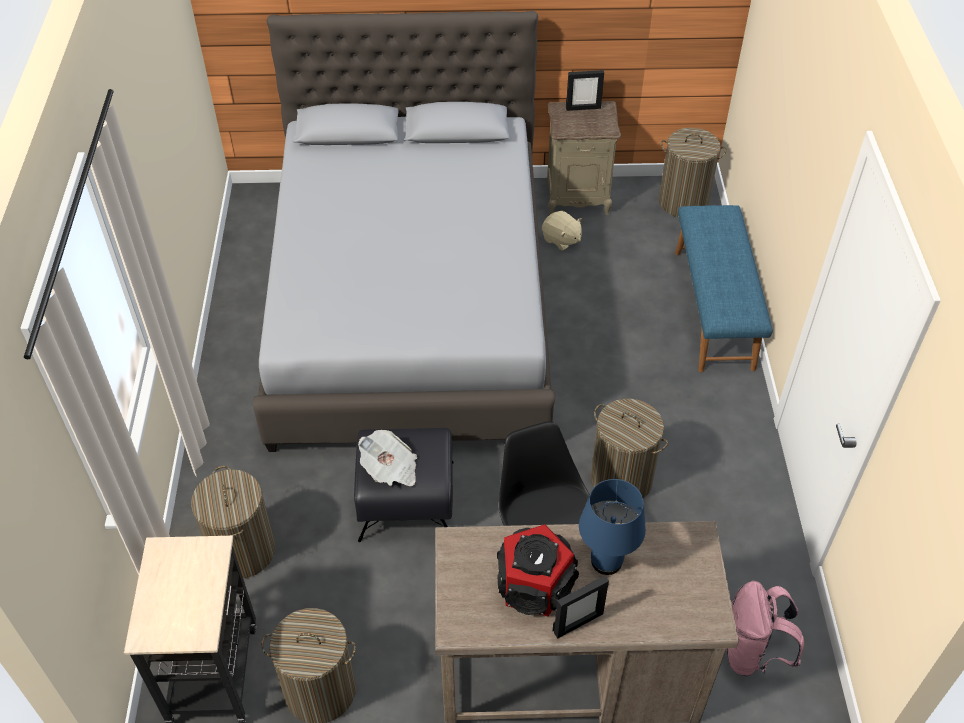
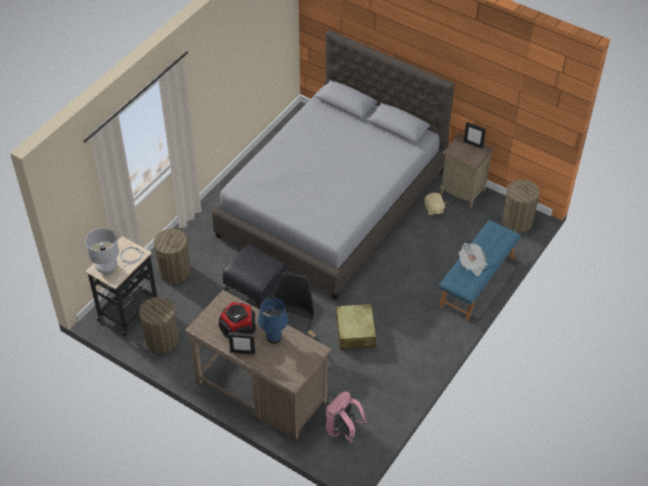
camera: 35 degrees right, 0 degrees up
(180, 598) = (116, 263): none -> grey table lamp
(390, 469) = (245, 266): newspaper -> newspaper (472, 264)
(621, 479) = (355, 332): laundry basket -> beige suitcase

